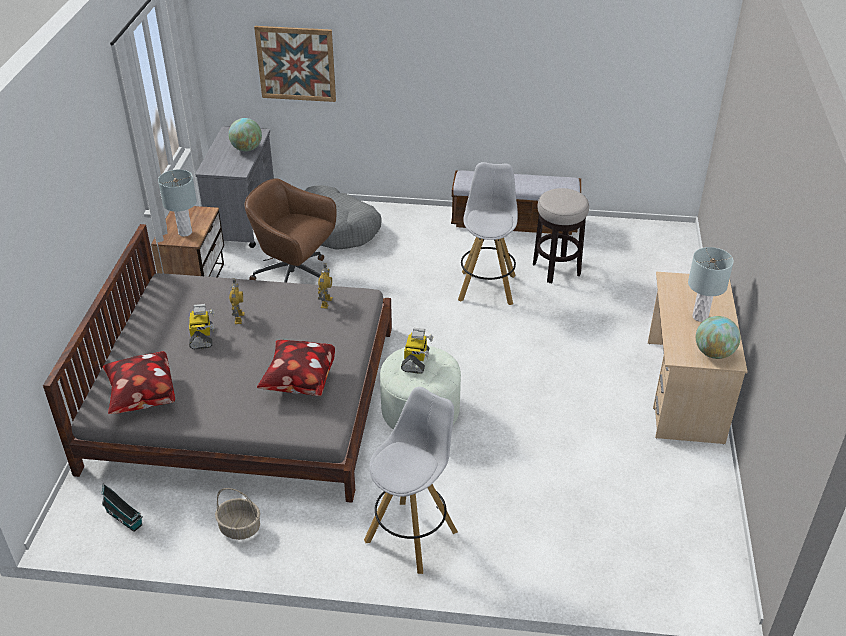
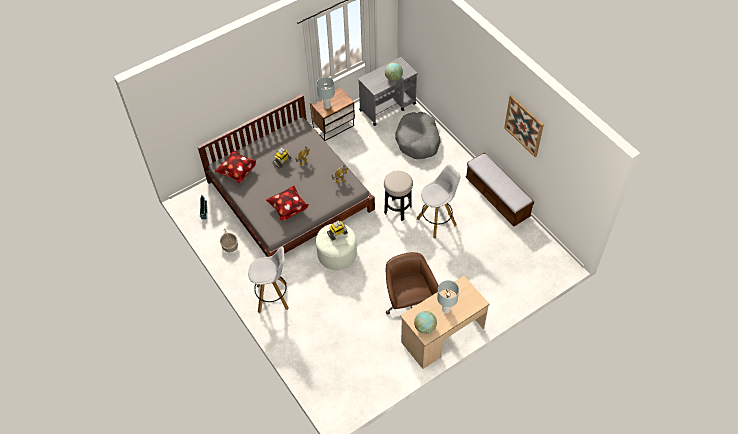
camera: 50 degrees right, 15 degrees up
(295, 278) = (370, 154): brown office chair -> brown office chair (408, 303)
(296, 63) = (432, 52): picture -> picture (523, 126)
(556, 269) = (478, 237): stool -> stool (398, 210)

